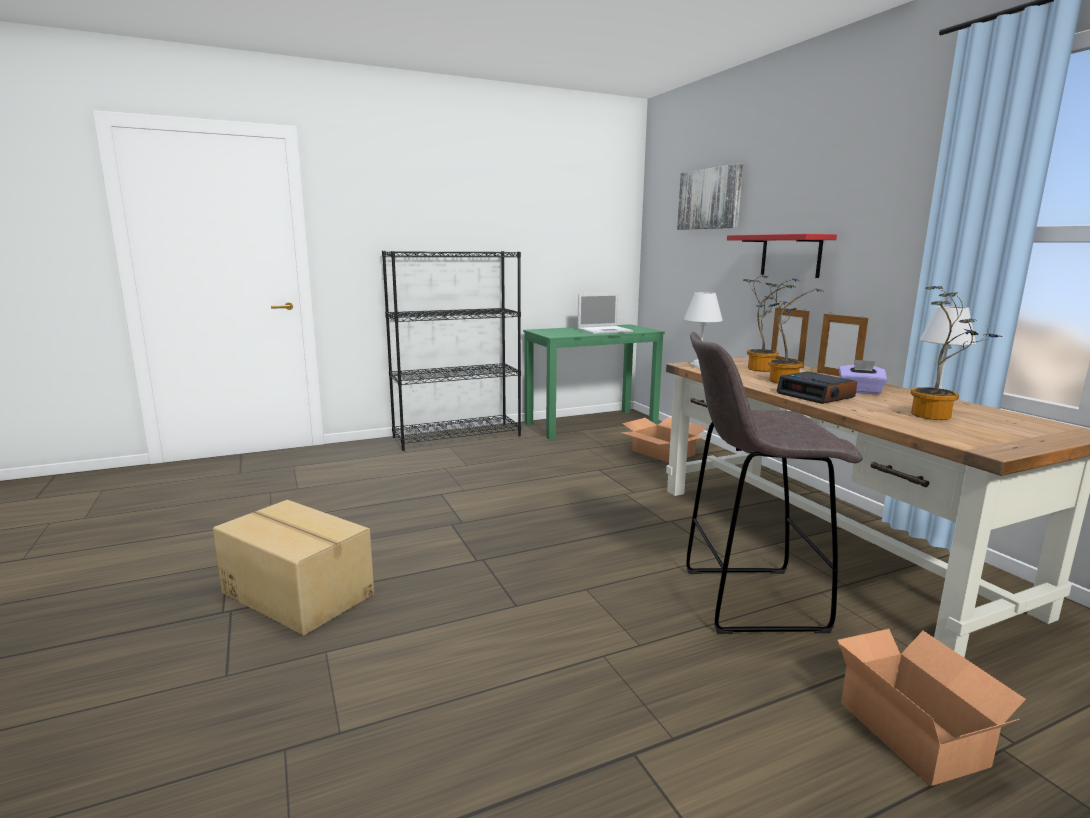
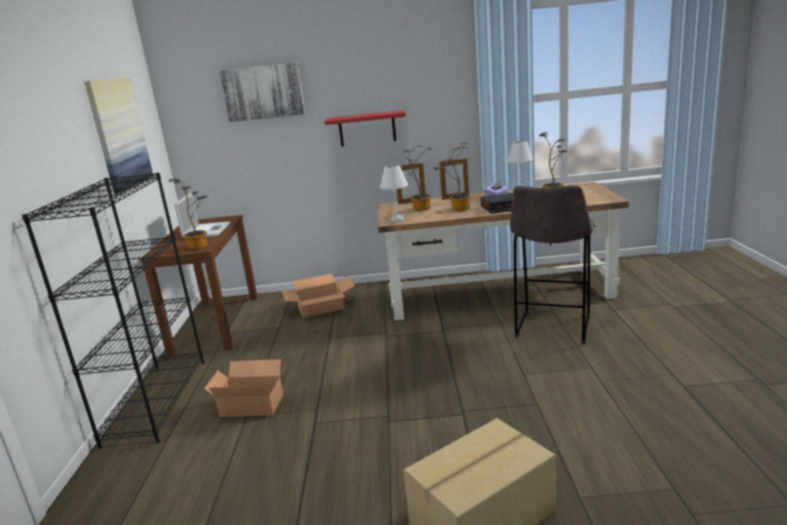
camera: 65 degrees left, 5 degrees up
(552, 221) = (119, 133): none -> picture
(563, 334) = (200, 245): none -> potted plant
(591, 424) = (216, 323): green desk -> brown desk
(912, 730) = (663, 319): cardboard box -> cardboard box (251, 404)

